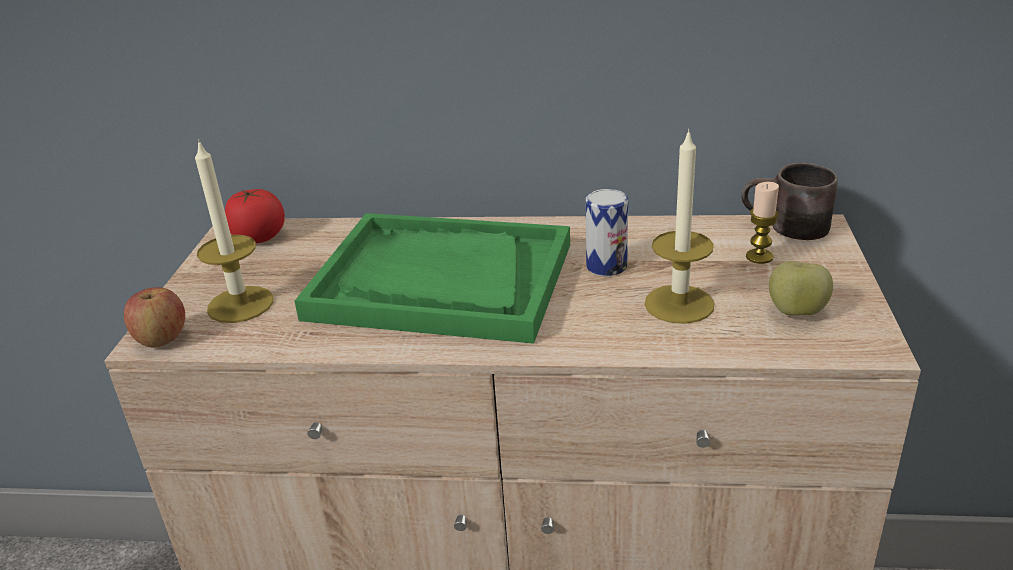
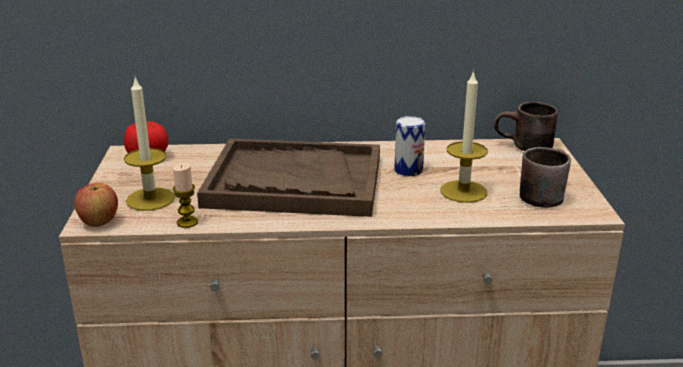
camera: 10 degrees left, 5 degrees down
(440, 281) = (294, 182): green tray -> brown tray
(759, 257) = (510, 163): candle -> candle (187, 222)
(796, 312) = (541, 194): apple -> brown mug

